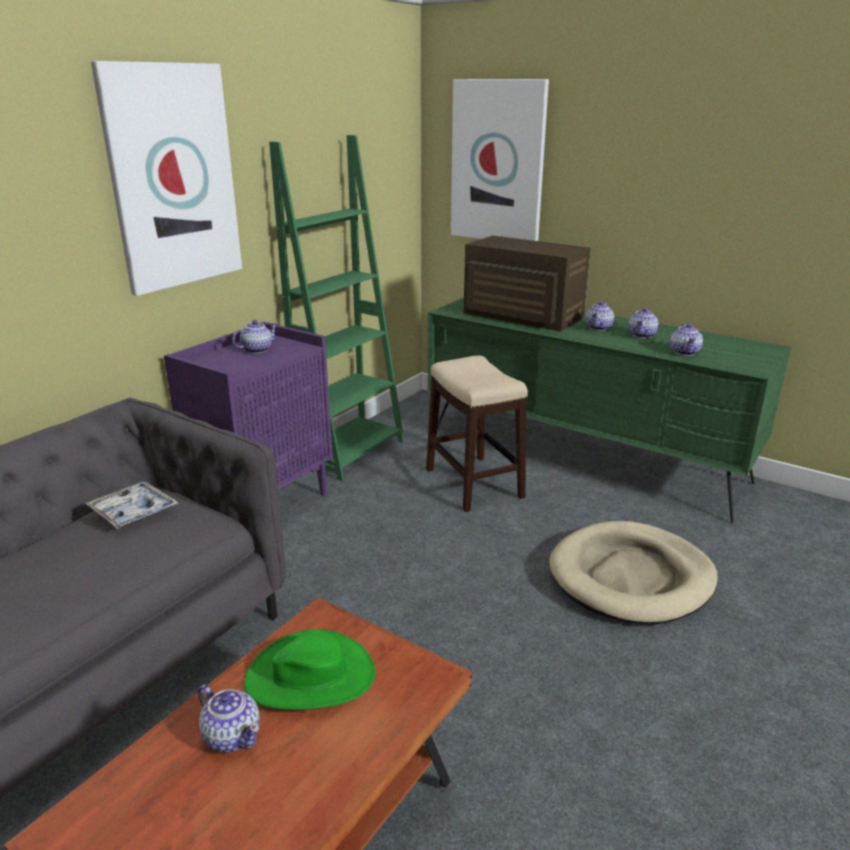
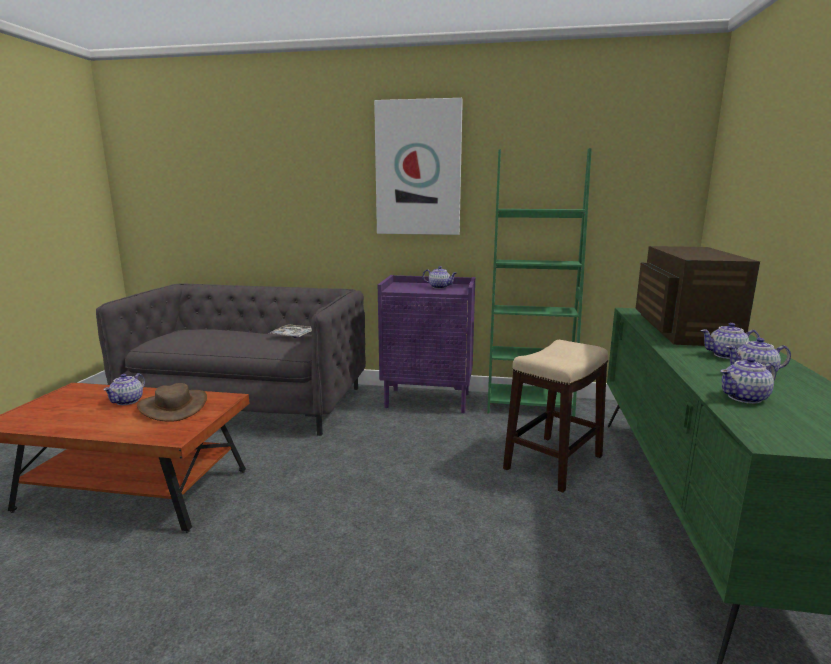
camera: 65 degrees right, 10 degrees down
(310, 676) = (174, 407): green hat -> brown hat
(498, 162) = (747, 173): picture -> none
(631, 577) = (491, 586): beige dog bed -> none

